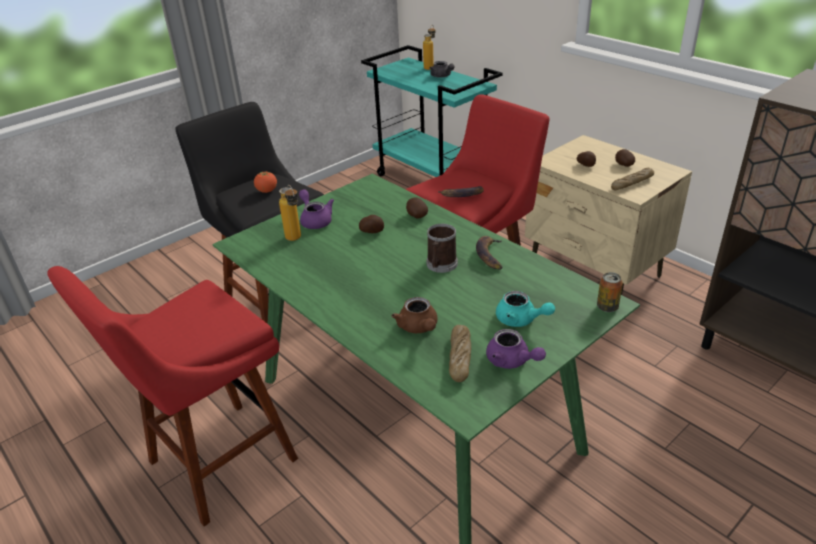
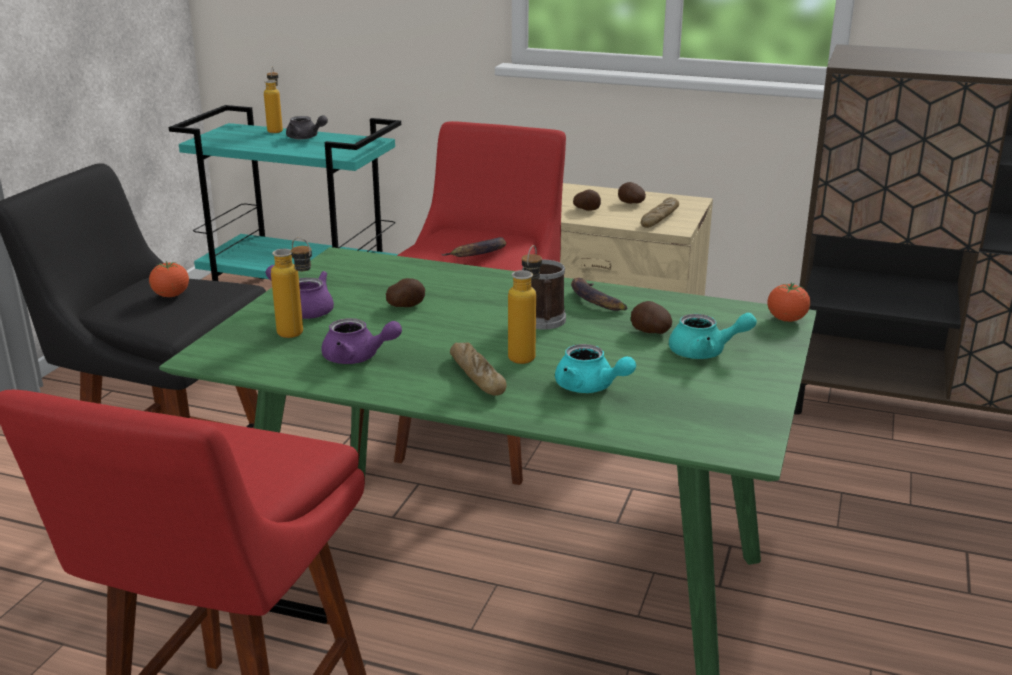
camera: 30 degrees left, 10 degrees down
(406, 289) = (525, 354): none -> bottle
(416, 216) = (449, 279): potato -> potato (650, 332)
(419, 328) = (590, 387): brown teapot -> turquoise teapot
(460, 357) = (676, 403): bread -> bread (477, 377)
(512, 361) = (741, 391): purple teapot -> purple teapot (358, 358)
(607, 307) = (786, 320): can -> tomato

